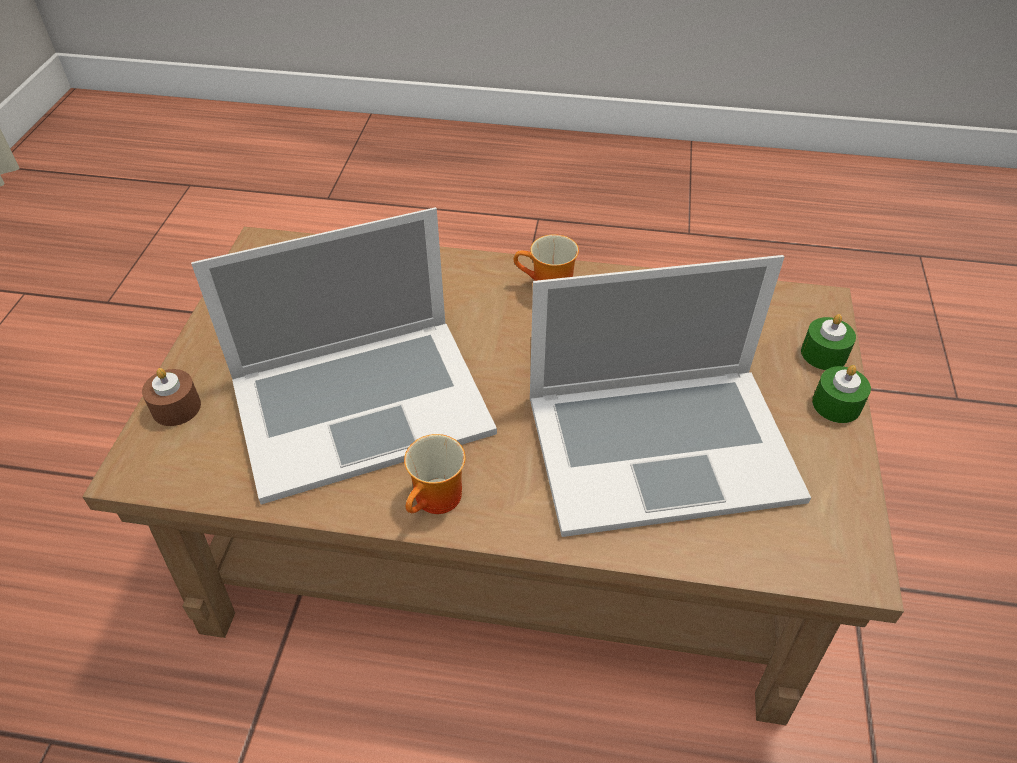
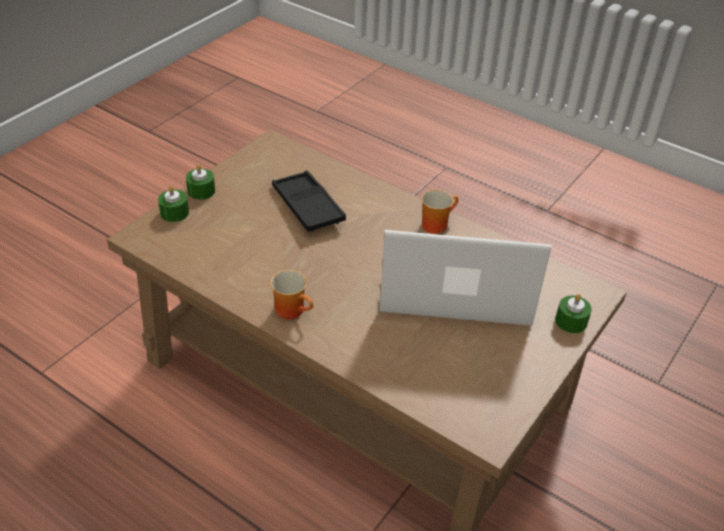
camera: 155 degrees left, 5 degrees down
(176, 407) = (571, 321): brown candle -> green candle
(660, 445) = (307, 206): laptop -> black tray

